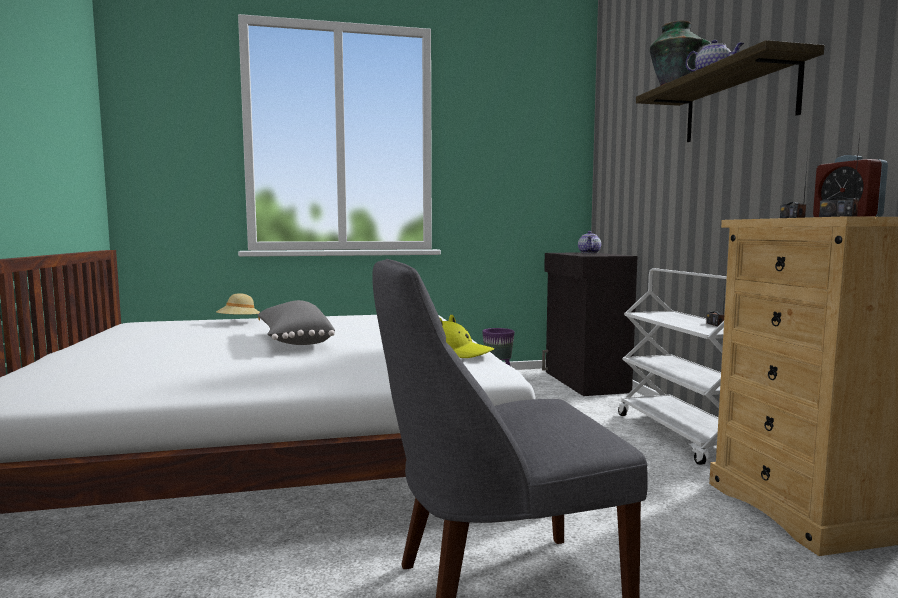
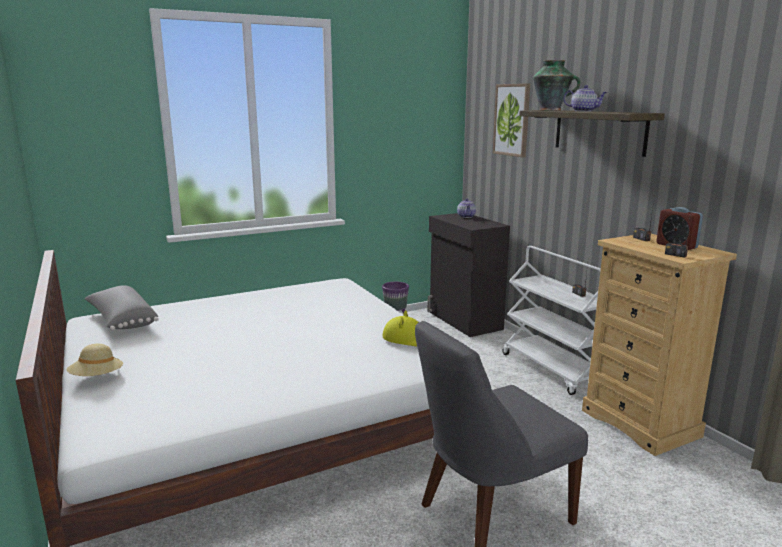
camera: 15 degrees left, 10 degrees up
(239, 323) = (190, 310): beige hat -> beige hat (97, 378)
(293, 340) = (269, 334): grey pillow -> grey pillow (122, 320)
(639, 127) = (512, 120): none -> picture

